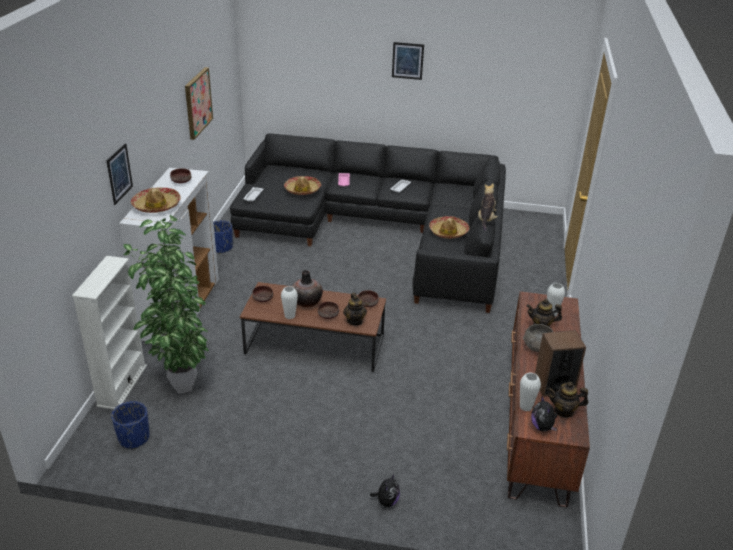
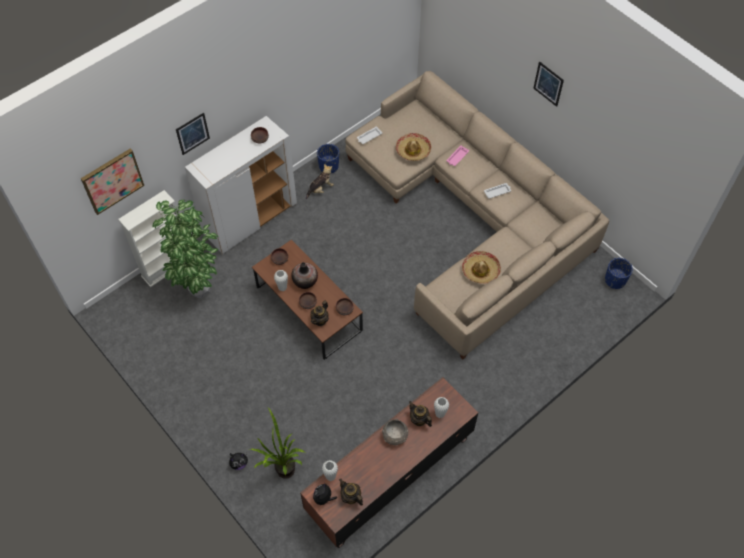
camera: 40 degrees right, 25 degrees up
(134, 438) = (143, 316): blue planter -> blue planter (615, 280)
(156, 206) = (221, 160): hat -> none
(197, 103) = (328, 54): picture -> picture (112, 180)
(383, 230) = (471, 217): black sofa -> beige sofa
(440, 481) = (282, 473): none -> potted plant
(486, 219) = (492, 289): plush toy -> plush toy (320, 189)
(554, 386) = (367, 474): speaker -> none

